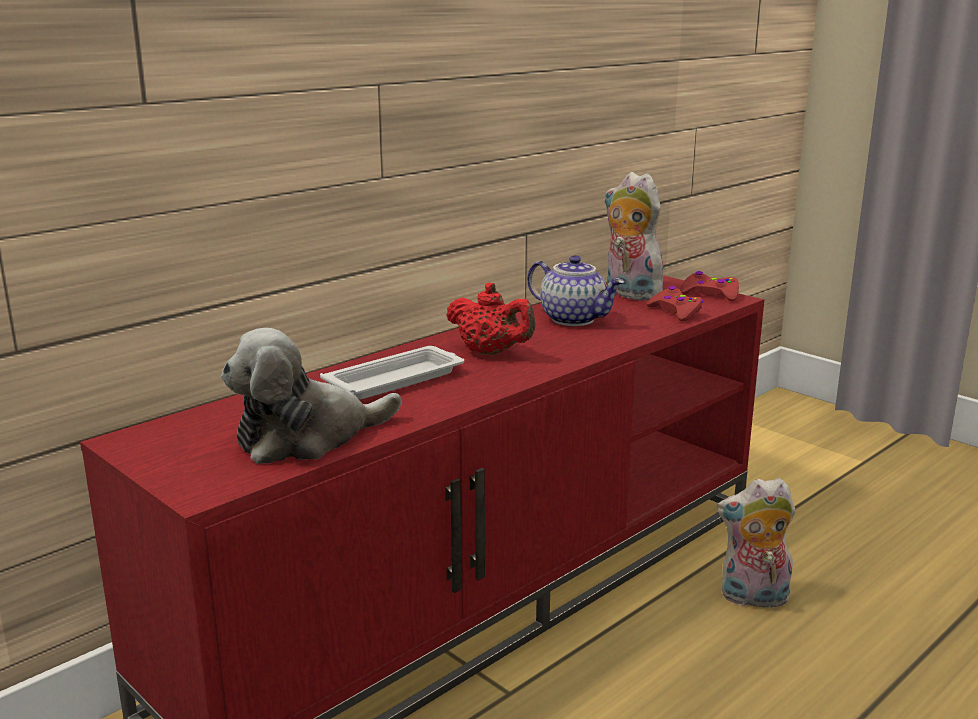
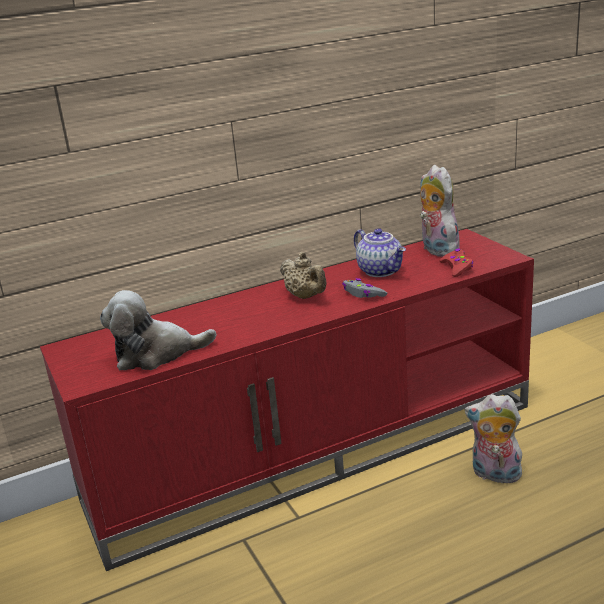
camera: 20 degrees right, 5 degrees up
(397, 380) = (234, 315): white tray -> none
(491, 352) = (306, 296): red teapot -> beige teapot
(573, 346) = (363, 294): none -> grey game controller
(710, 295) = (495, 253): red game controller -> none

